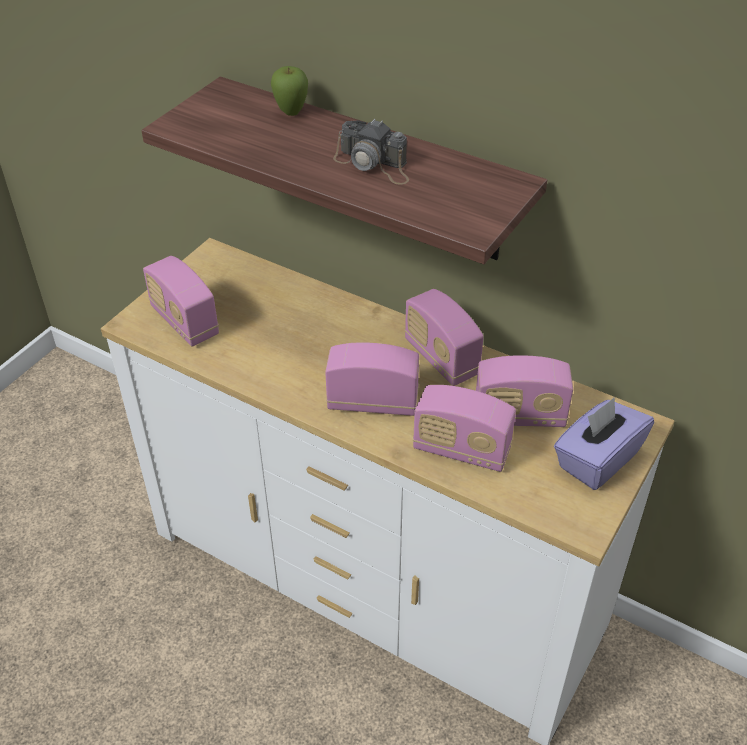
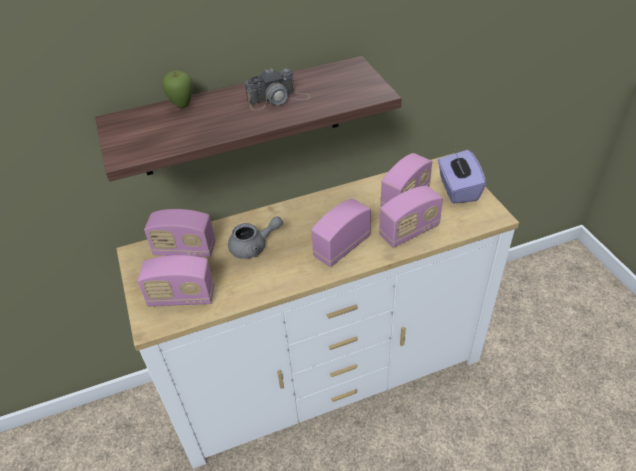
camera: 50 degrees left, 0 degrees up
(303, 331) = (254, 247): none -> grey teapot
(441, 358) = (336, 204): radio -> radio (185, 250)

